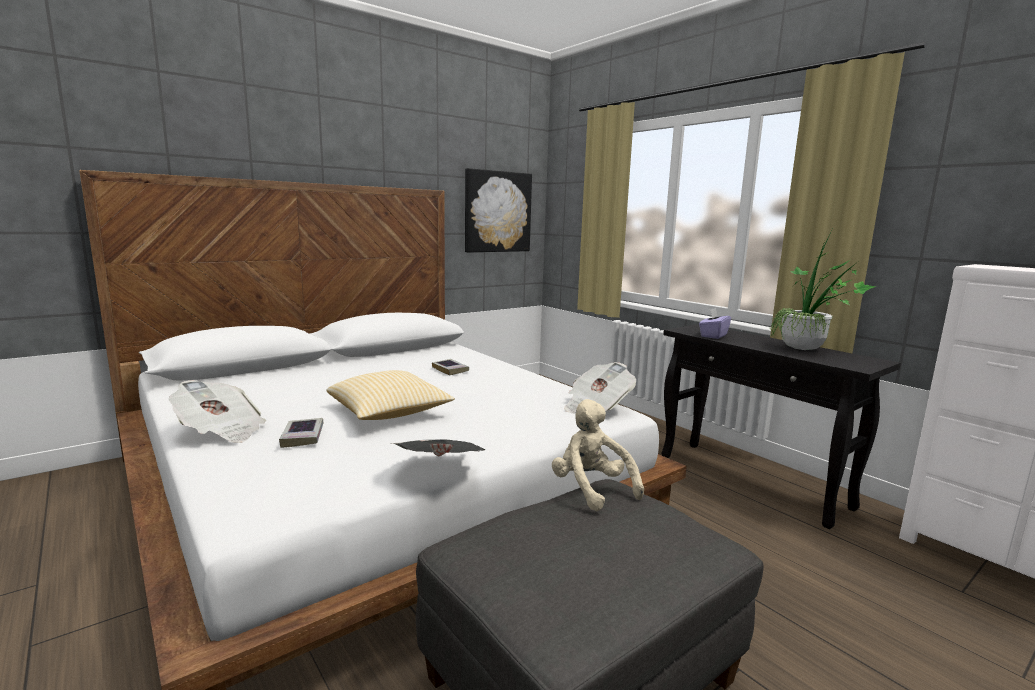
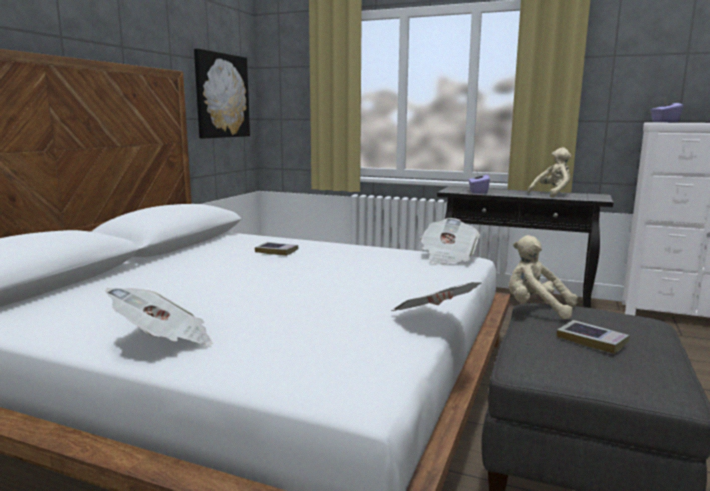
camera: 30 degrees left, 0 degrees up
(303, 436) = (272, 323): book -> book (592, 341)
(389, 413) = (297, 293): pillow -> none
(807, 351) = (552, 194): potted plant -> beige plush toy
(997, 266) = (664, 122): none -> purple tissue box

